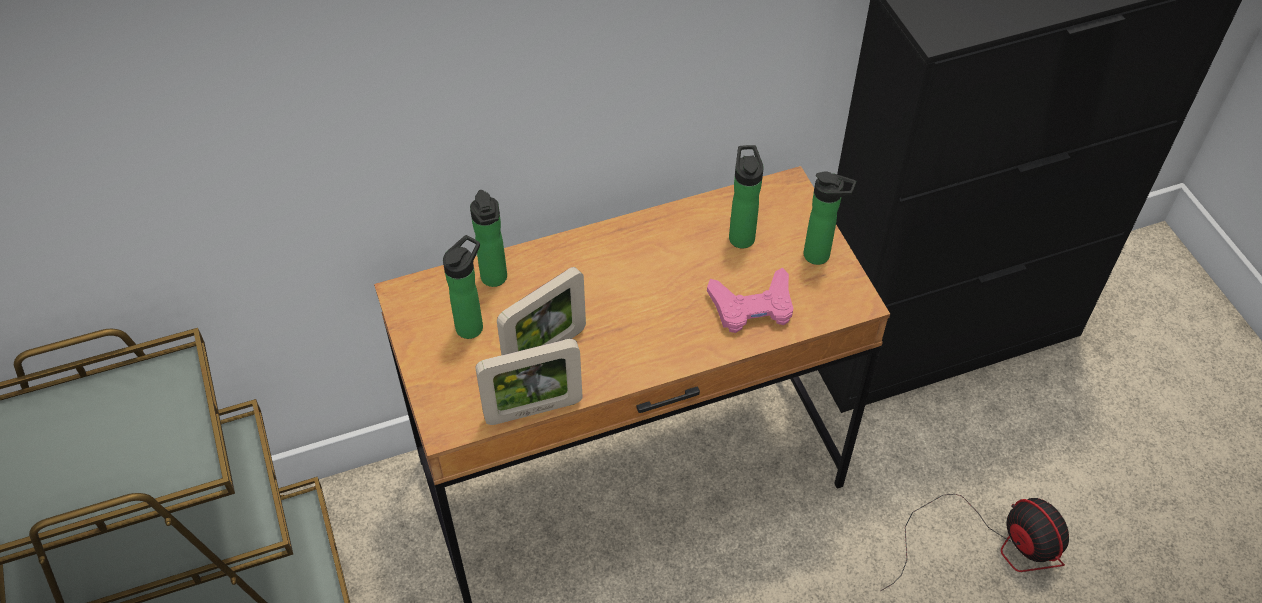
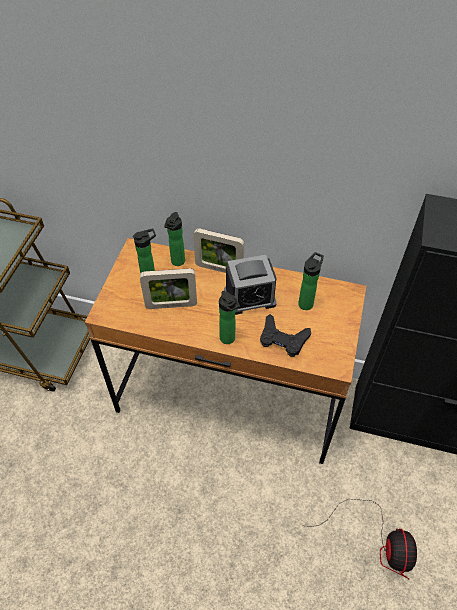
camera: 35 degrees right, 0 degrees up
(533, 410) = (143, 328): picture frame -> picture frame (219, 269)
(654, 273) = (249, 298): none -> alarm clock
(752, 306) = (283, 339): pink game controller -> black game controller
(820, 256) = (338, 334): bottle -> bottle (228, 340)

